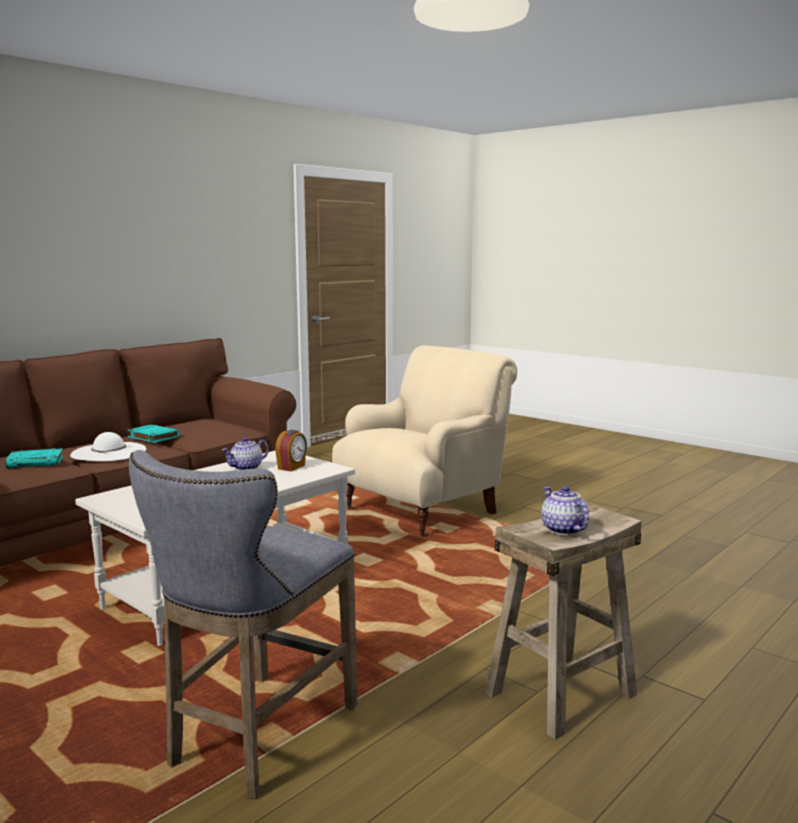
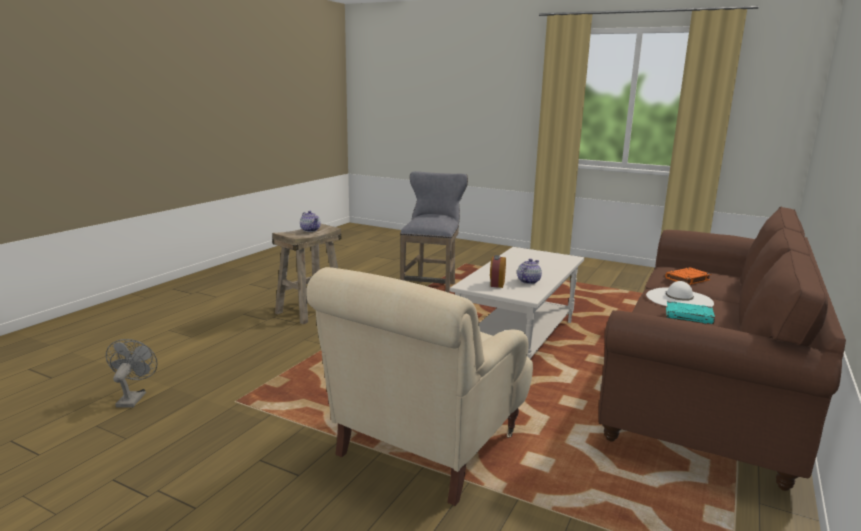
camera: 165 degrees right, 5 degrees up
(36, 462) = (687, 279): turquoise book -> orange book
(722, 565) = (133, 398): none -> grey fan

